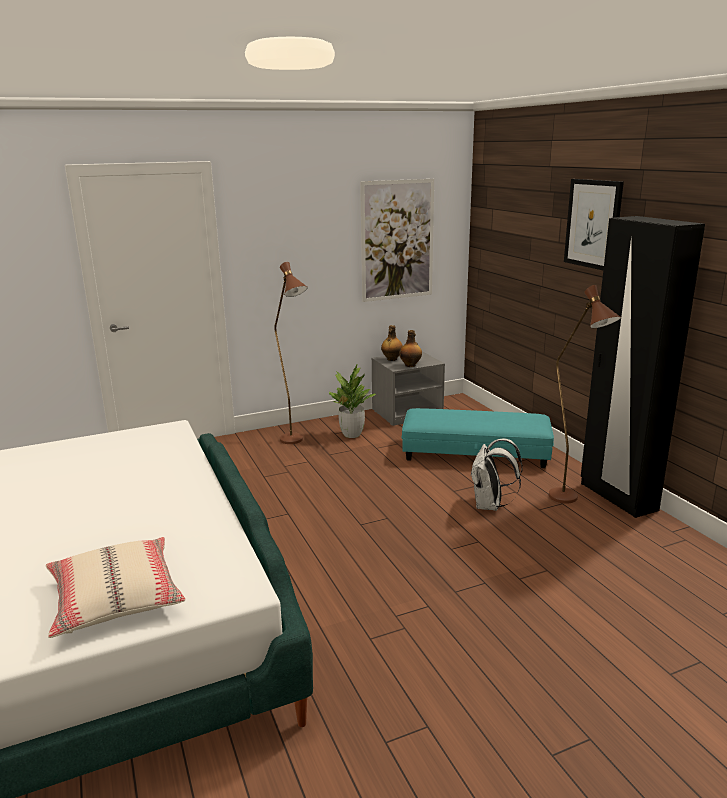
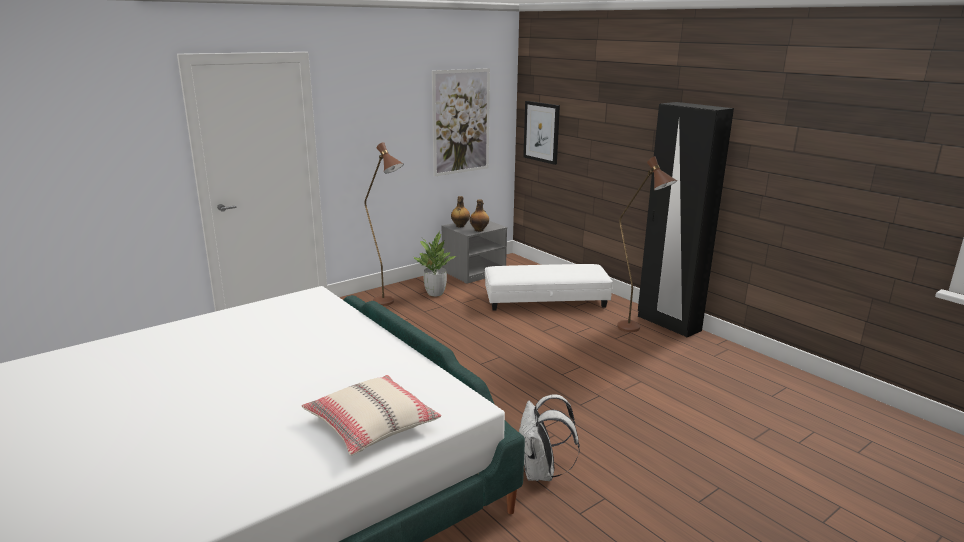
camera: 15 degrees left, 0 degrees up
(475, 453) = (546, 300): turquoise ottoman -> white ottoman
(490, 505) = (577, 339): white backpack -> white backpack (541, 473)
(593, 224) = (637, 108): picture -> picture (541, 132)

